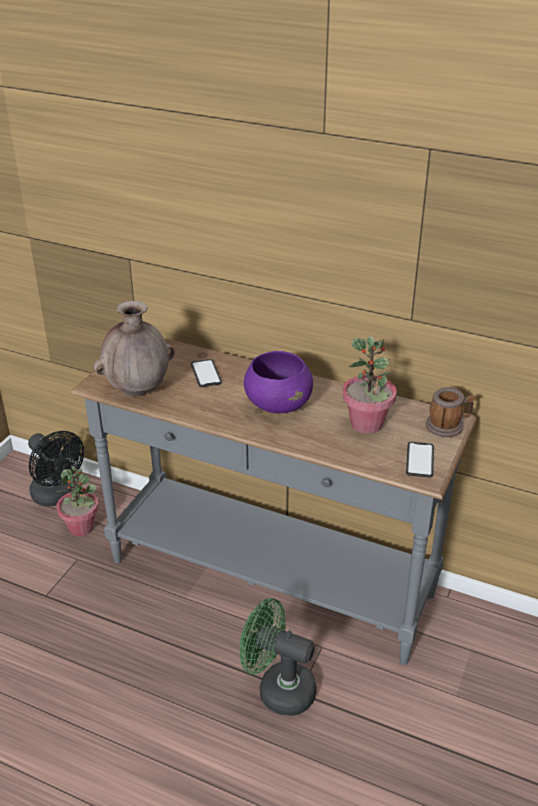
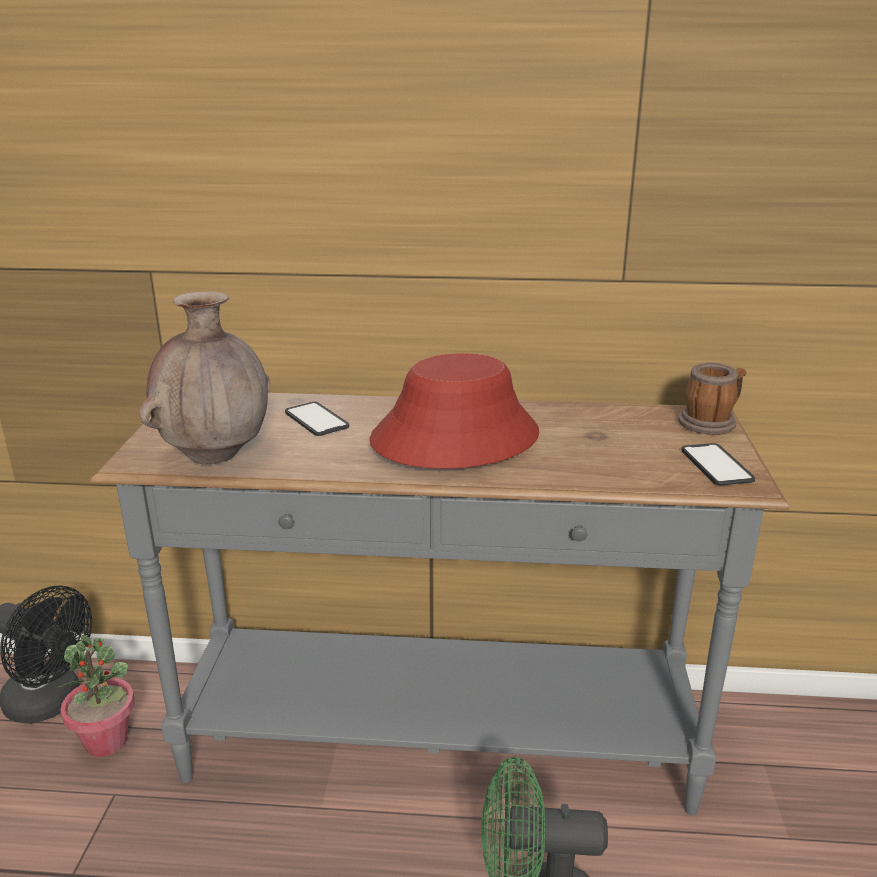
camera: 20 degrees left, 10 degrees down
(278, 404) = (455, 437): purple bowl -> red hat
(367, 424) = (602, 438): potted plant -> none

